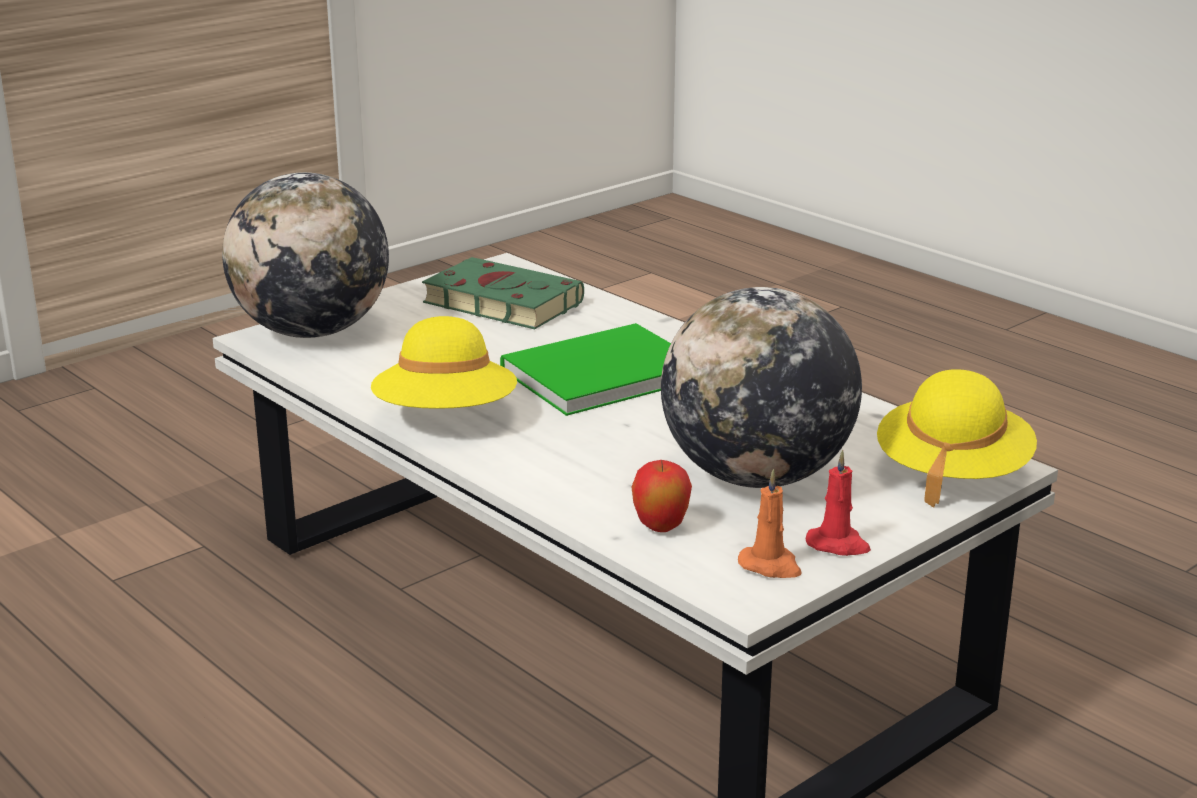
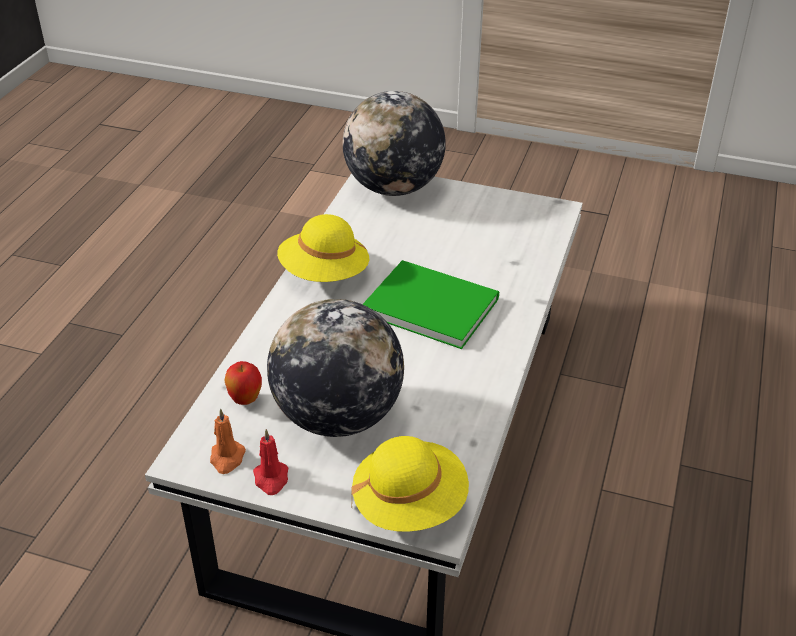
camera: 60 degrees right, 15 degrees up
(498, 302) = (499, 230): green book -> none

